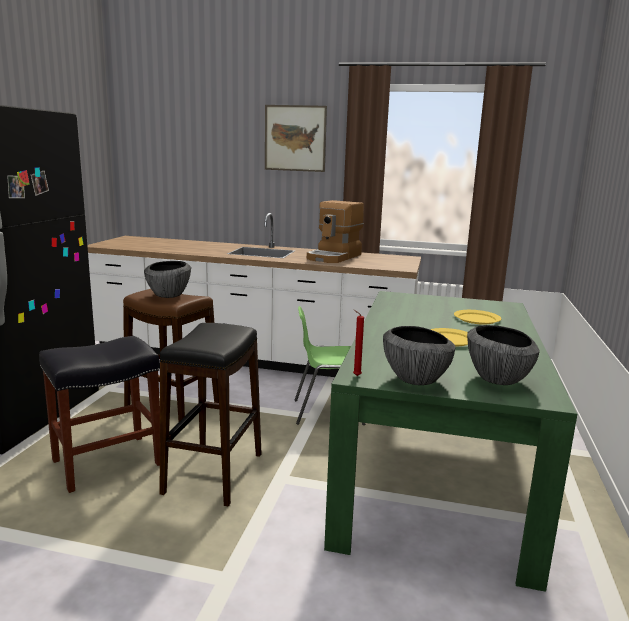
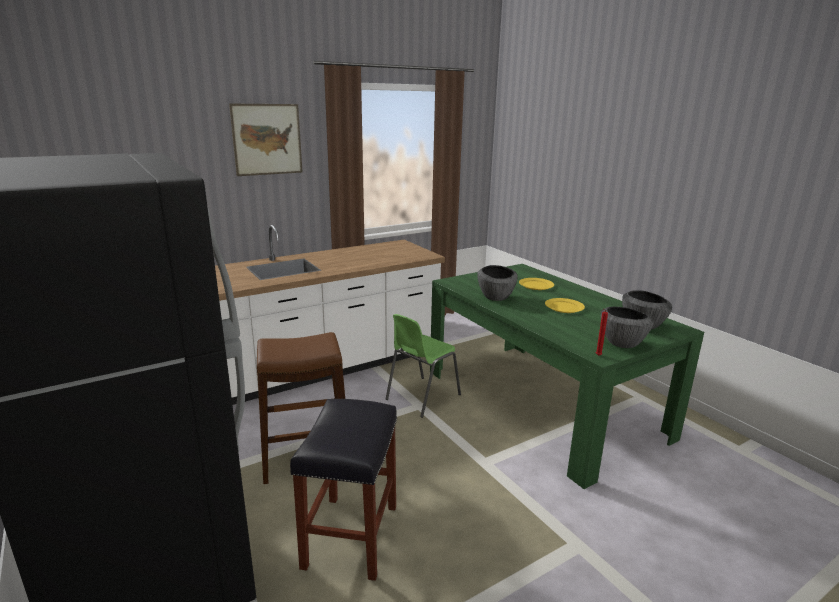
camera: 45 degrees left, 5 degrees up
(168, 295) = (298, 344): bowl -> bowl (495, 298)
(214, 473) = (442, 488): black stool -> none
(334, 257) = (354, 257): coffee machine -> none

